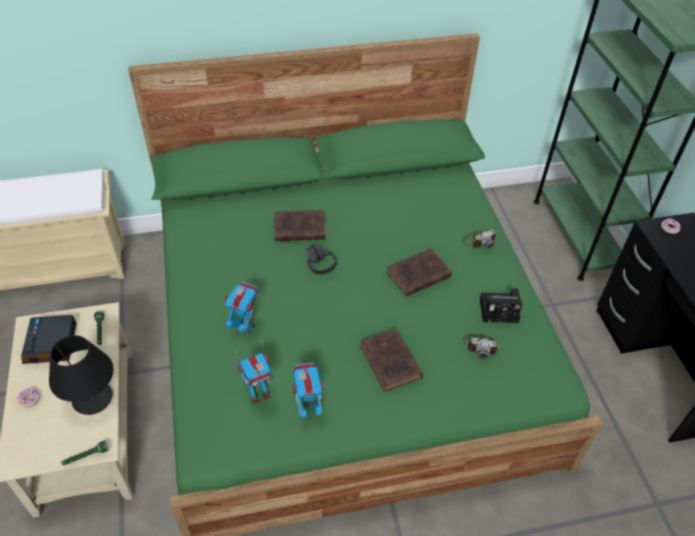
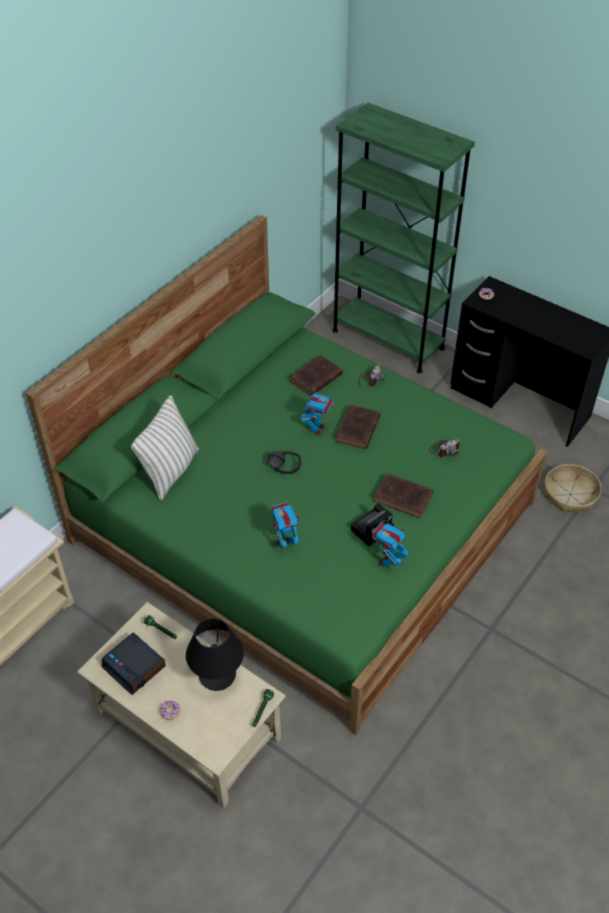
camera: 40 degrees left, 0 degrees up
(233, 211) = (170, 471): none -> pillow
(258, 394) = (349, 575): toy robot -> toy robot (317, 429)
(298, 228) = (236, 451): brown book -> brown book (315, 379)
(500, 310) = (432, 418): camera -> camera (372, 528)
(625, 491) = (570, 494): none -> basket

